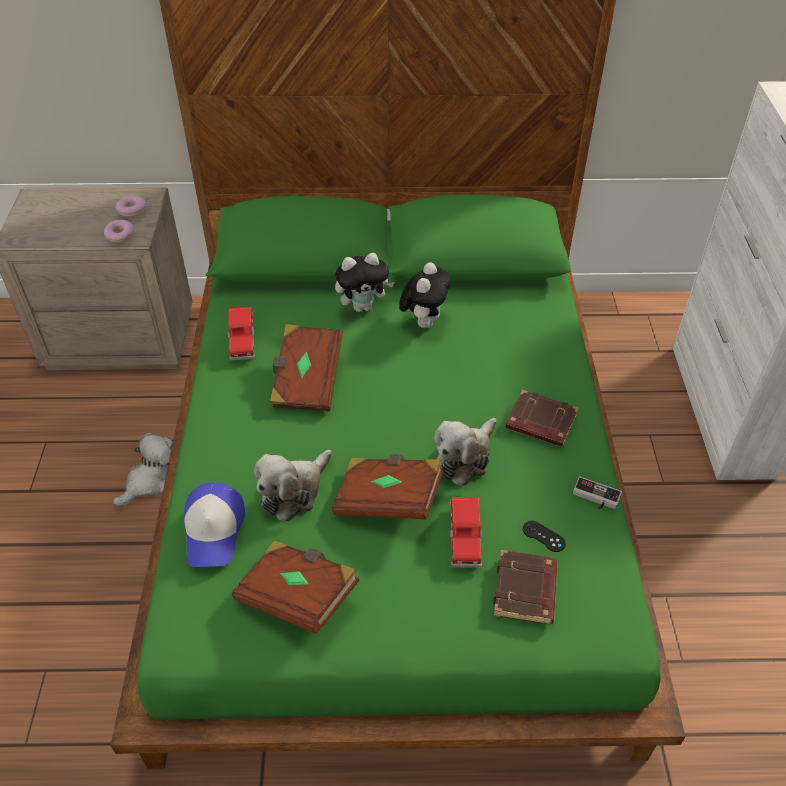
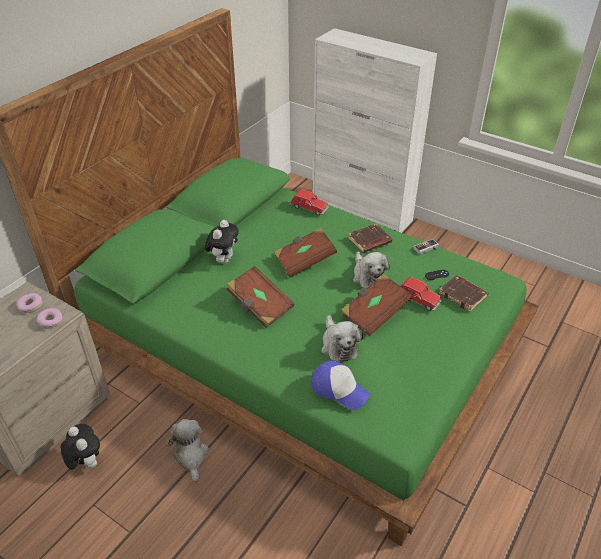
camera: 55 degrees left, 5 degrees down
(243, 341) = (197, 318): red toy car -> red toy car (308, 208)
(298, 596) = (411, 373): brown book -> brown book (304, 261)
(424, 321) = (260, 244): plush toy -> plush toy (86, 462)

